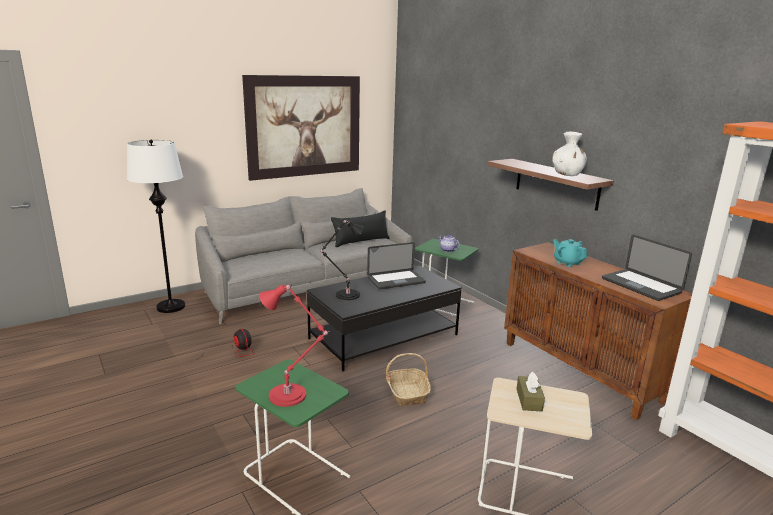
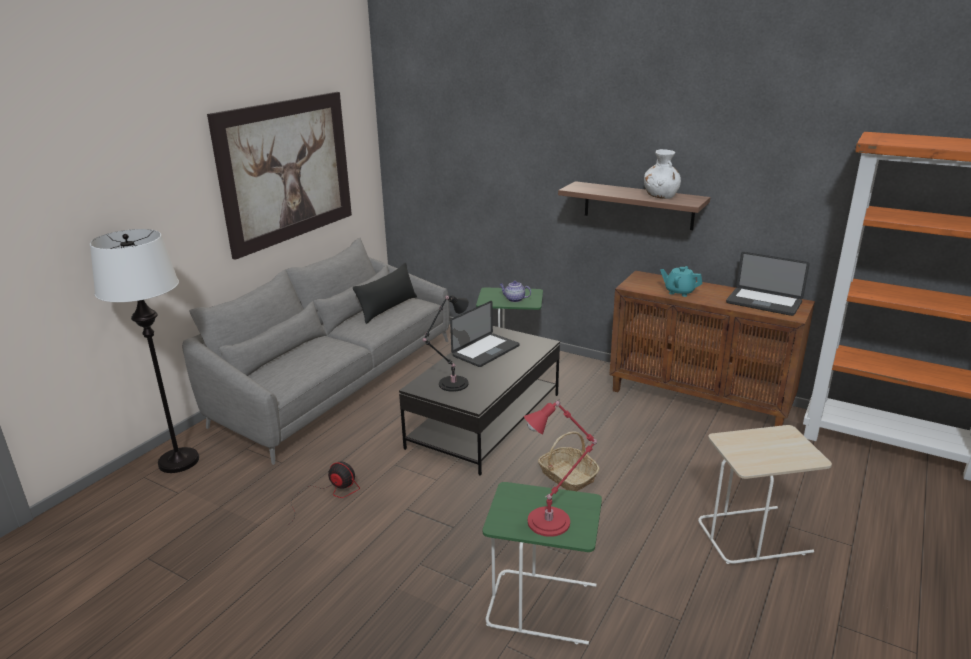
camera: 25 degrees left, 5 degrees up
(529, 400) = (756, 447): brown tissue box -> none

